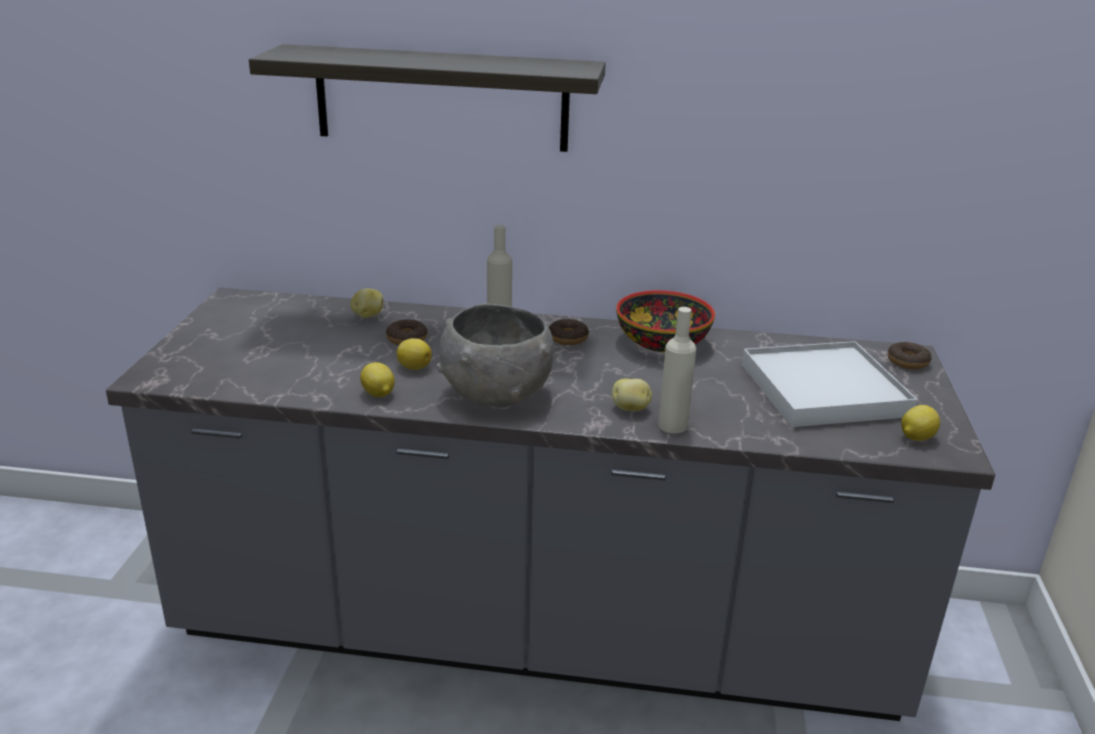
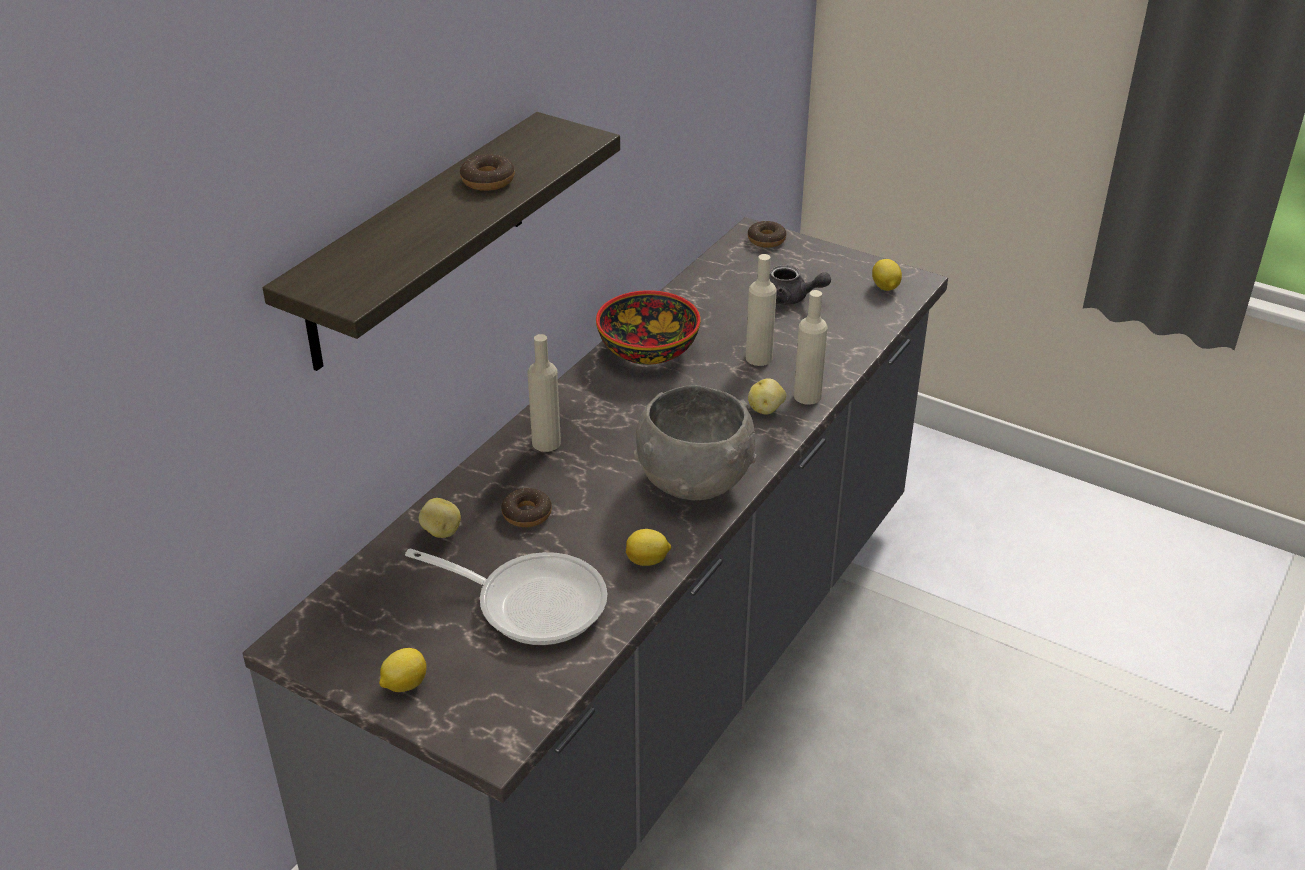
camera: 65 degrees left, 10 degrees up
(305, 360) = (531, 602): none -> frying pan
(413, 367) = (600, 523): lemon -> lemon (404, 684)
(568, 338) = (600, 403): donut -> donut (488, 180)
(707, 391) = (759, 358): none -> beige bottle
(824, 390) = (790, 298): white tray -> grey teapot

